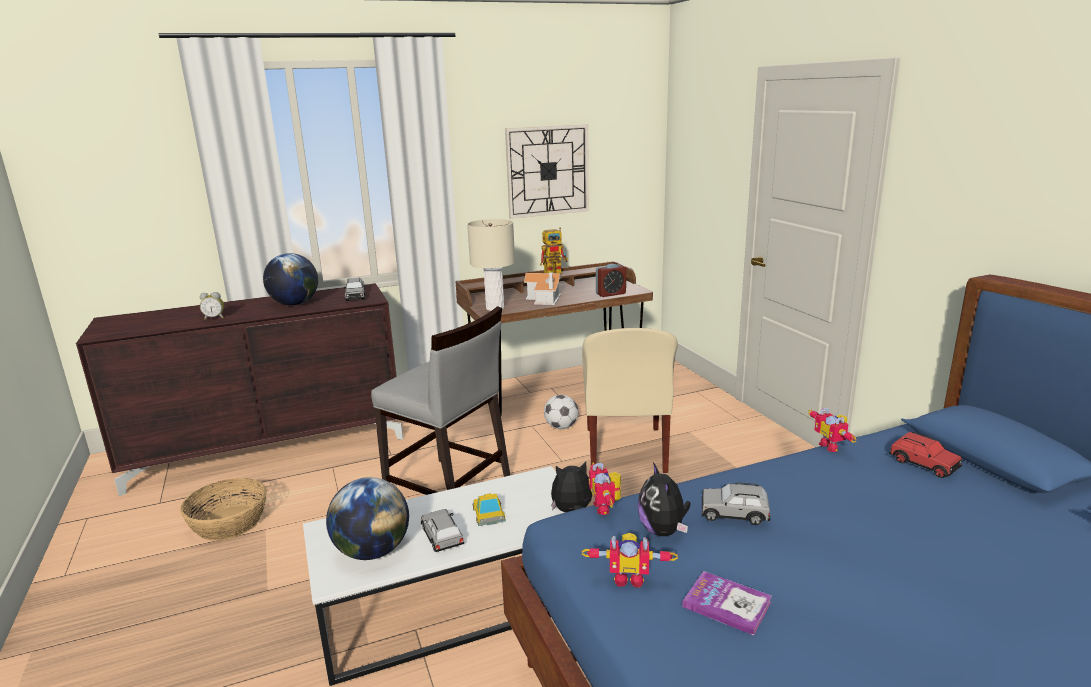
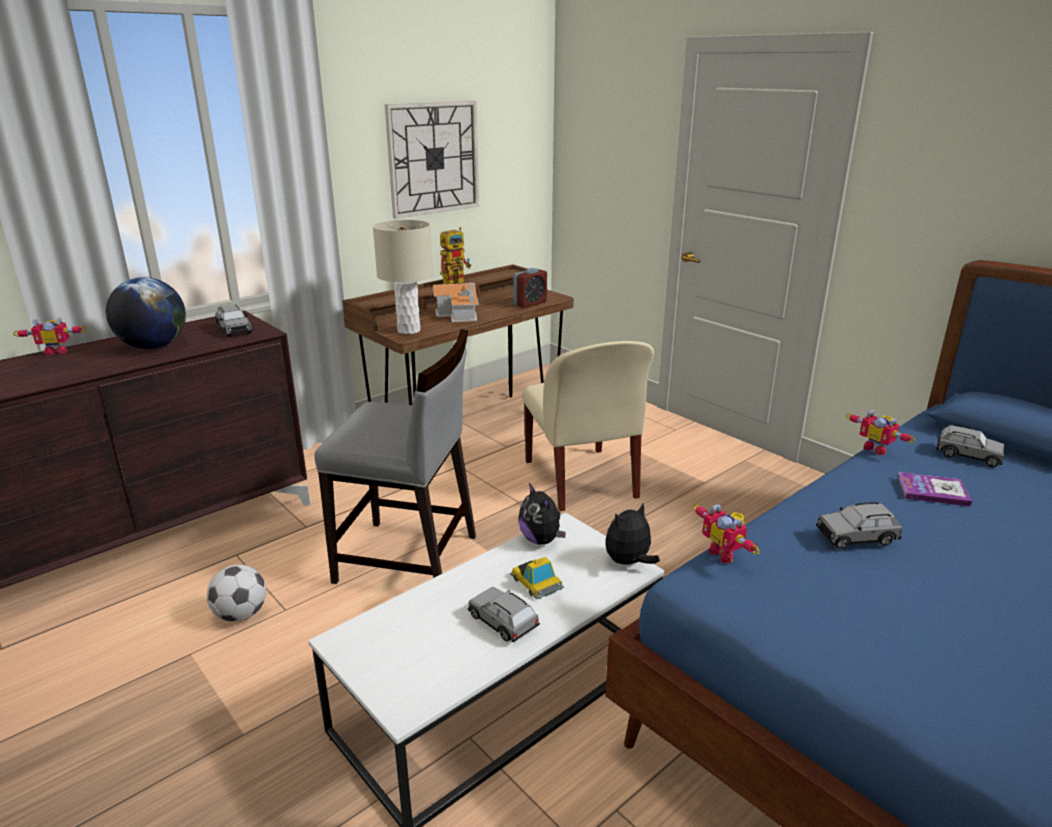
camera: 20 degrees left, 5 degrees up
(214, 318) = (45, 377): alarm clock -> none
(229, 523) = (131, 656): basket -> none
(372, 551) = (429, 658): globe -> none
(561, 427) = (494, 463): football -> football (241, 614)
(629, 578) = (816, 631): toy robot -> toy robot (57, 351)
(663, 531) = (807, 569): plush toy -> plush toy (541, 540)
(726, 604) = (931, 638): book -> book (932, 491)
(923, 464) = (968, 455): red toy car -> grey toy car

